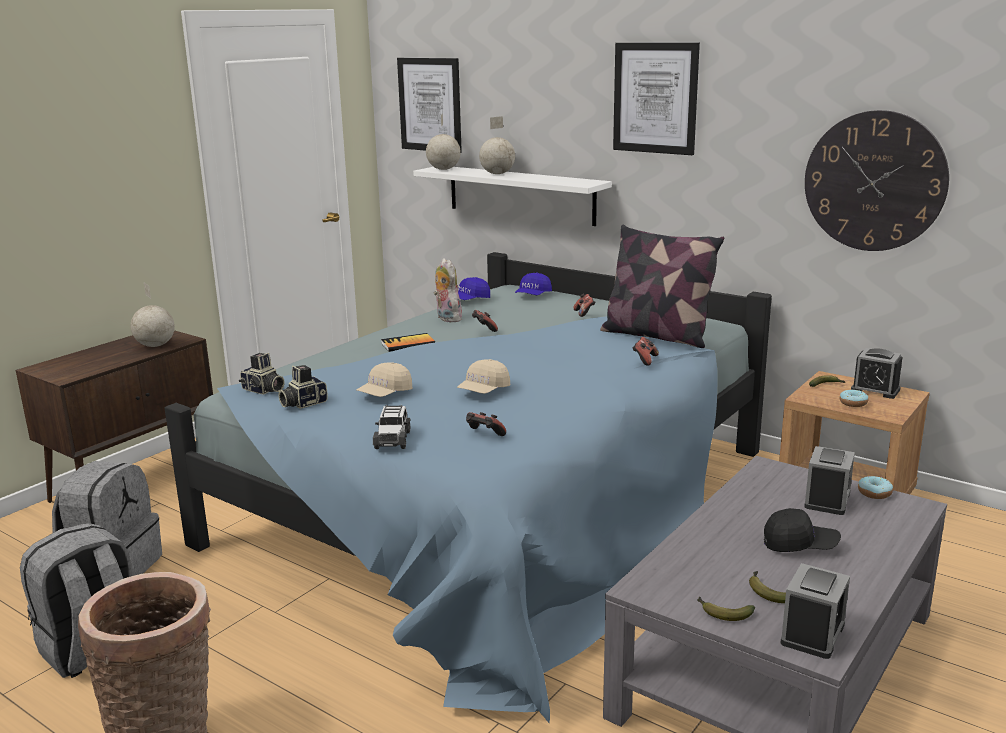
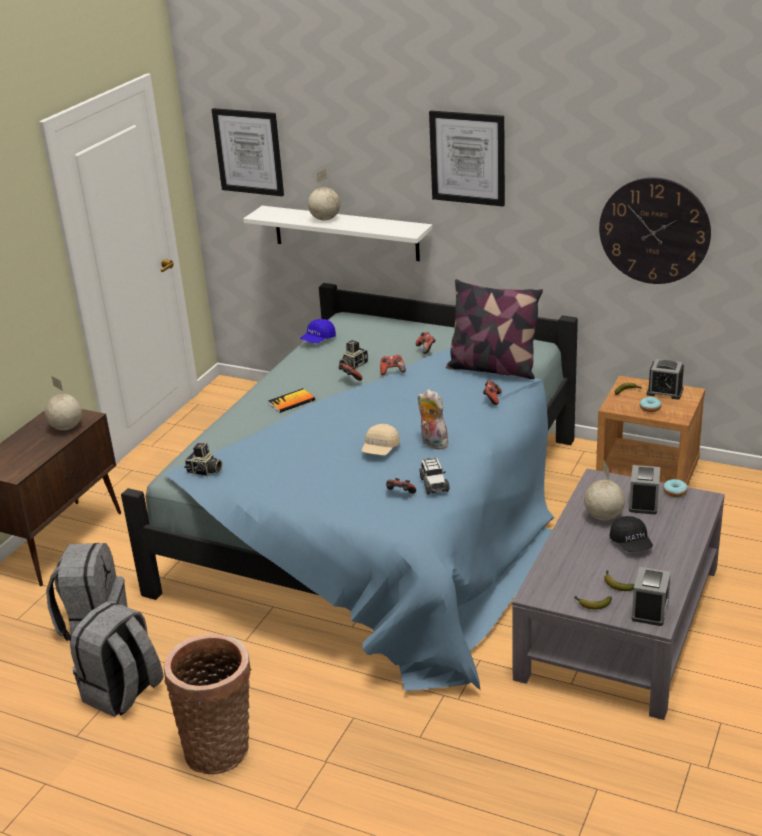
camera: 10 degrees left, 10 degrees up
(303, 403) = (245, 481): camera -> camera (353, 365)
(385, 394) = (304, 463): beige cap -> none
(392, 439) = (334, 507): toy car -> toy car (433, 484)
(443, 169) = (271, 214): globe -> globe (603, 517)
(446, 318) = (309, 366): plush toy -> plush toy (432, 443)
(533, 295) = (371, 327): blue cap -> none
(536, 328) = (392, 371): none -> game controller
(799, 545) = (631, 544): black cap -> black cap turned 75 degrees clockwise

